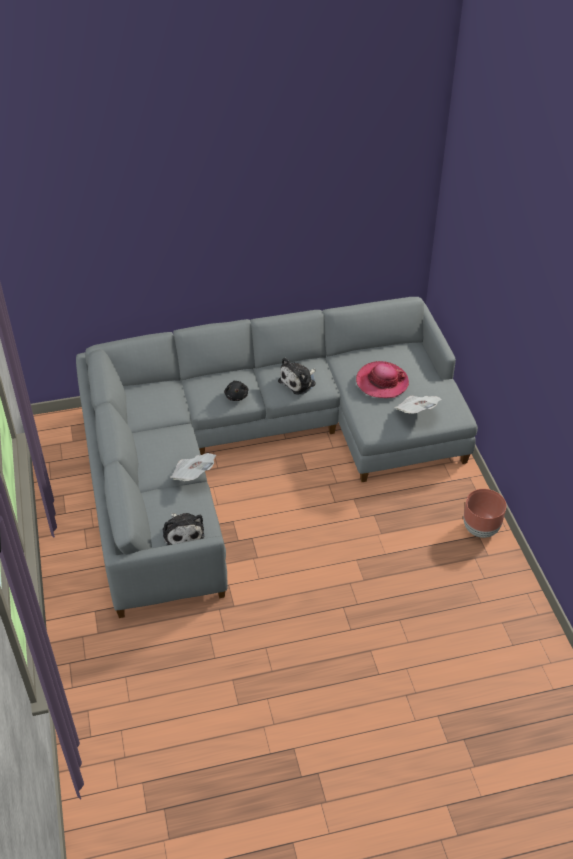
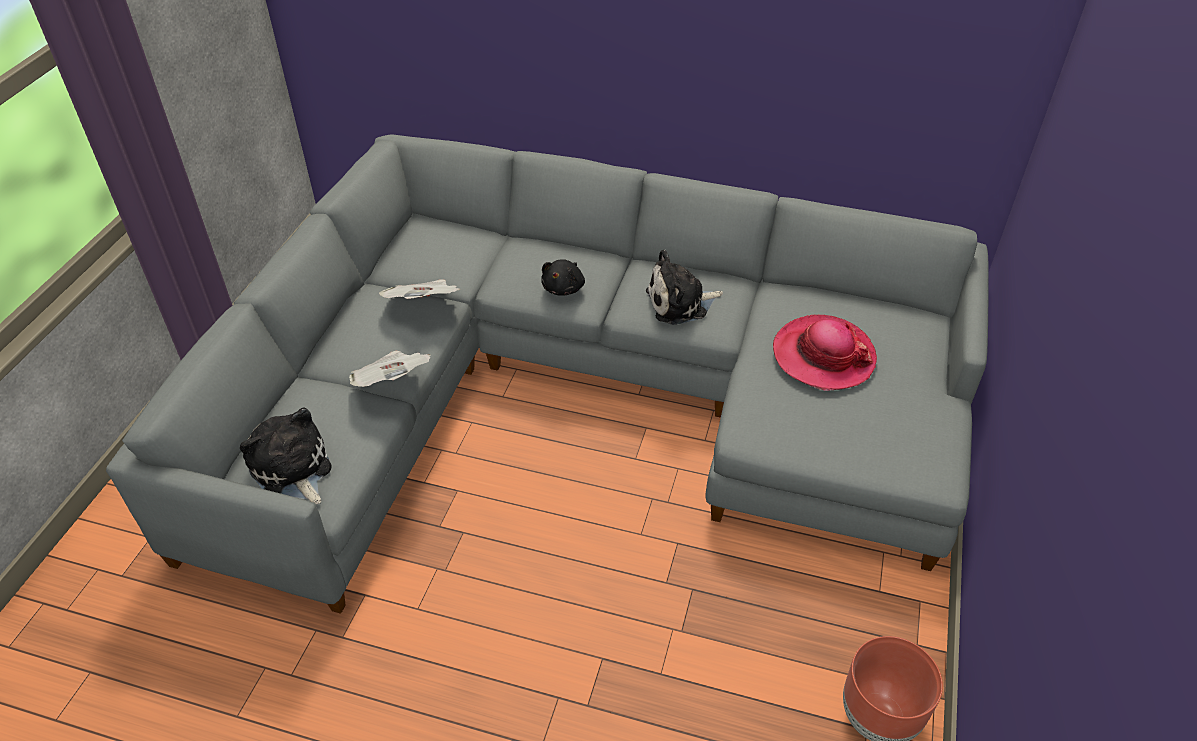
camera: 30 degrees right, 0 degrees up
(182, 533) = (292, 470): plush toy -> plush toy turned 135 degrees clockwise
(416, 412) = (852, 433): newspaper -> newspaper (424, 305)

